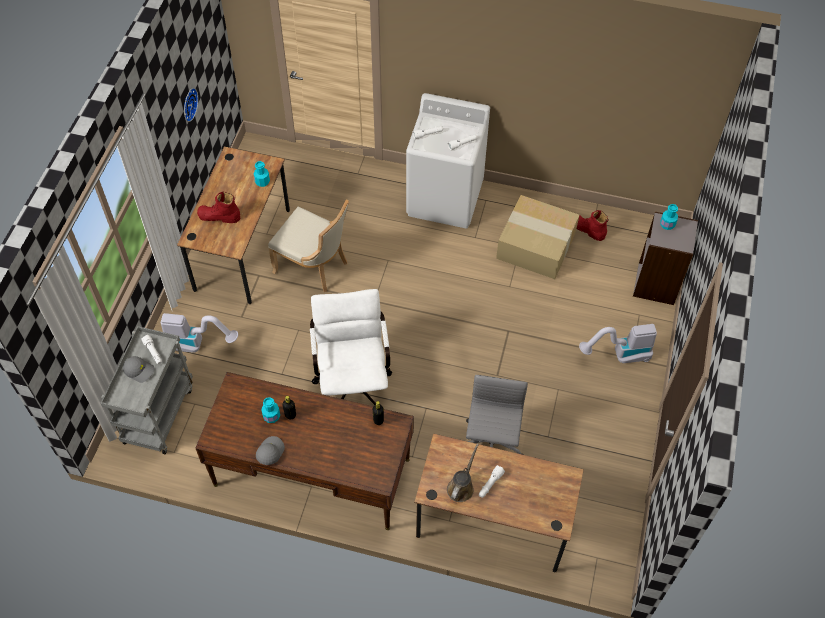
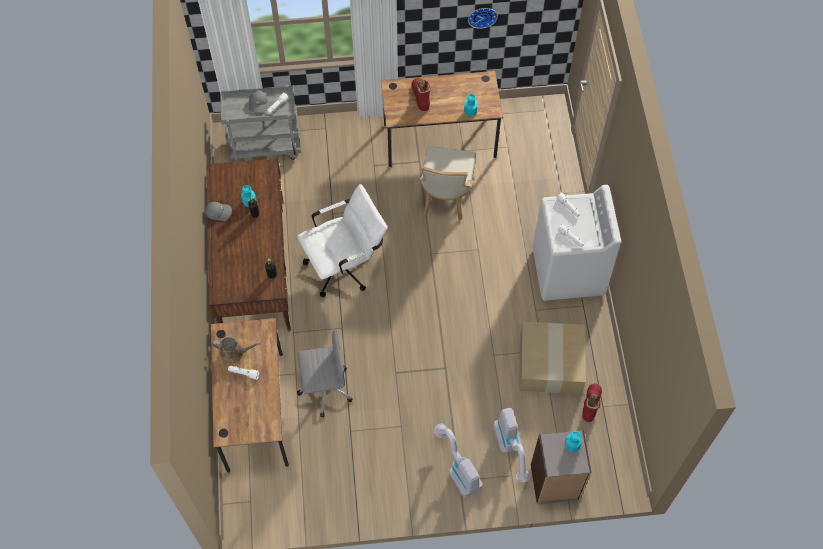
camera: 70 degrees right, 5 degrees up
(197, 344) = (336, 146): vacuum cleaner -> vacuum cleaner (511, 448)

